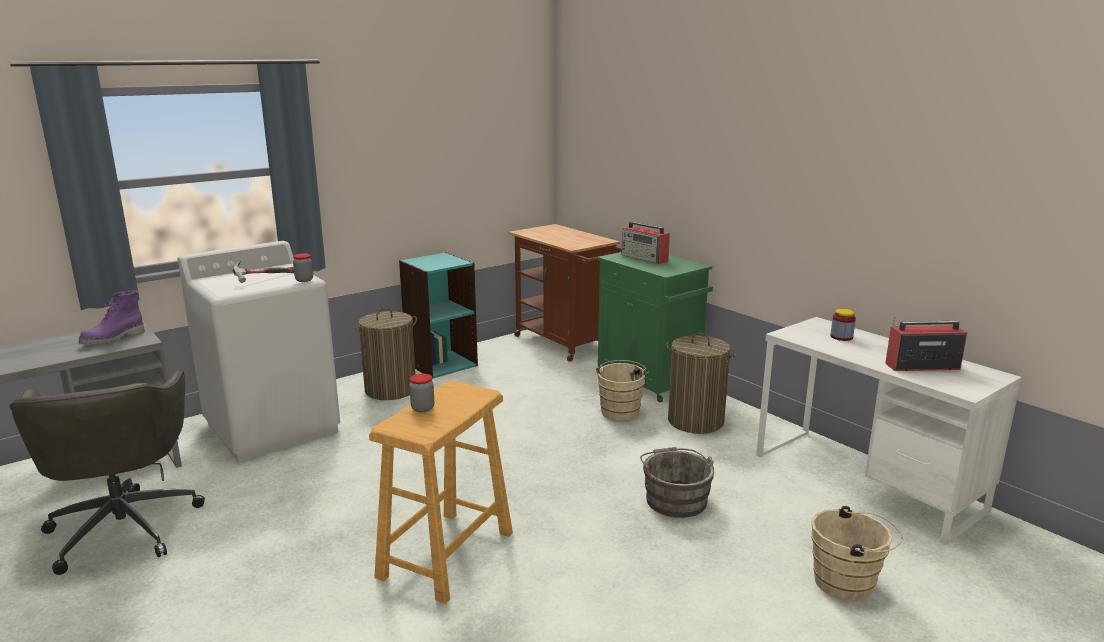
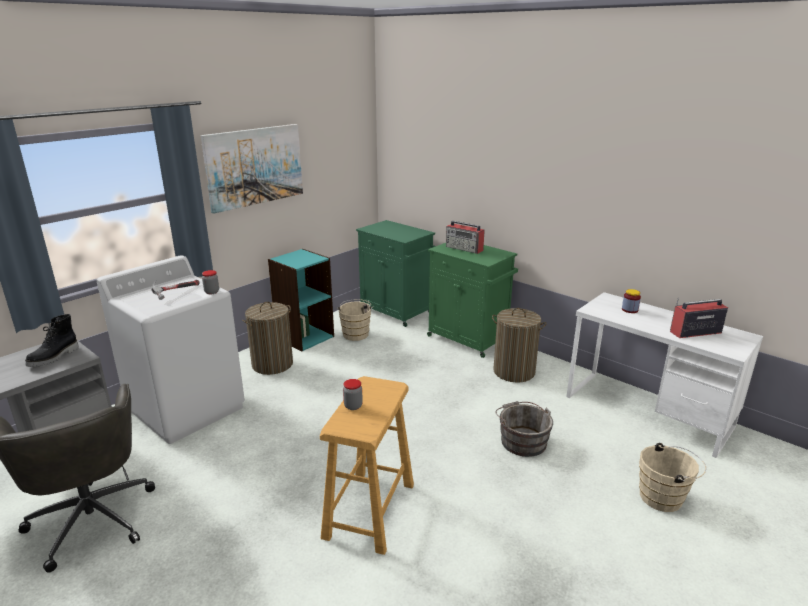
camera: 10 degrees left, 5 degrees up
(114, 339) = (54, 357): purple boot -> black boot
(387, 144) = (254, 166): none -> picture
(567, 344) = (397, 312): brown cart -> green cabinet
(620, 410) = (456, 367): beige bucket -> beige bucket (356, 333)

